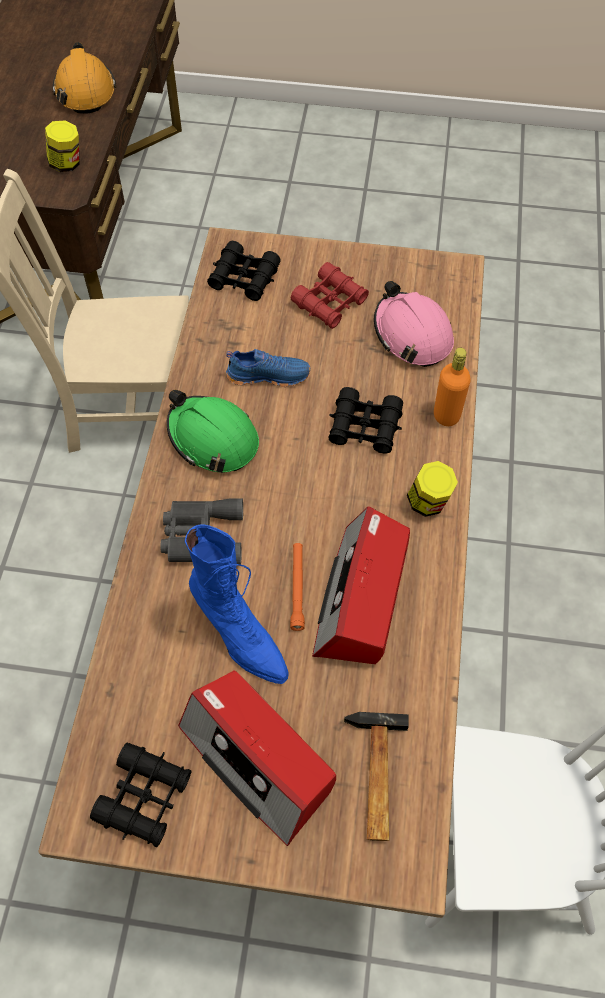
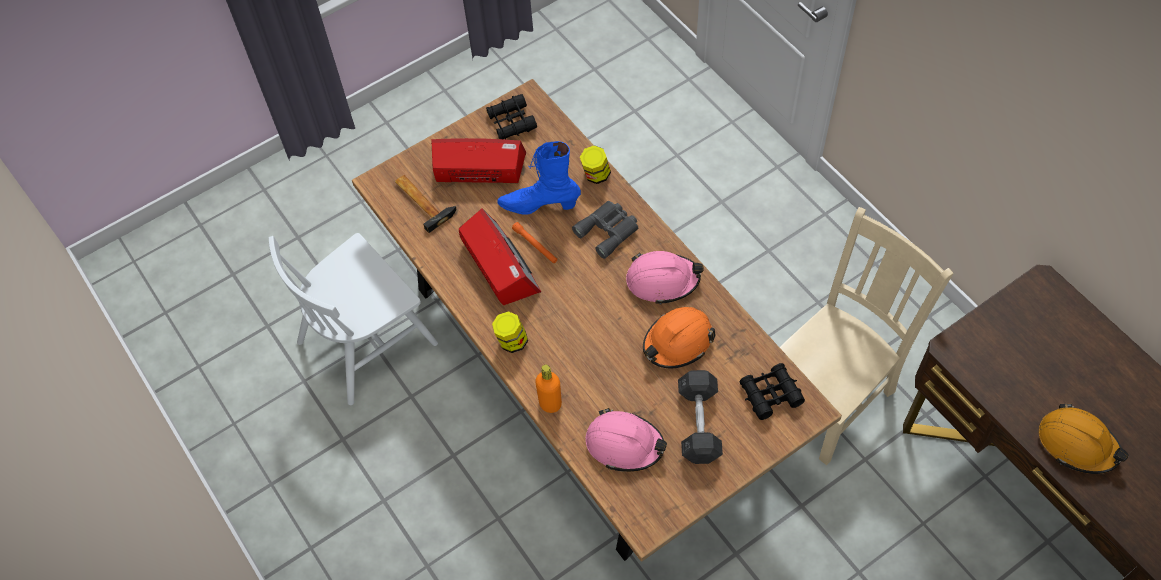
camera: 140 degrees right, 0 degrees up
(67, 164) = (987, 369): jar -> jar (595, 175)
(213, 439) = (662, 280): green hard hat -> pink hard hat
(268, 375) = (677, 342): blue shoe -> orange hard hat
(330, 302) = (699, 423): red binoculars -> grey dumbbell
(365, 427) = (589, 356): black binoculars -> none

